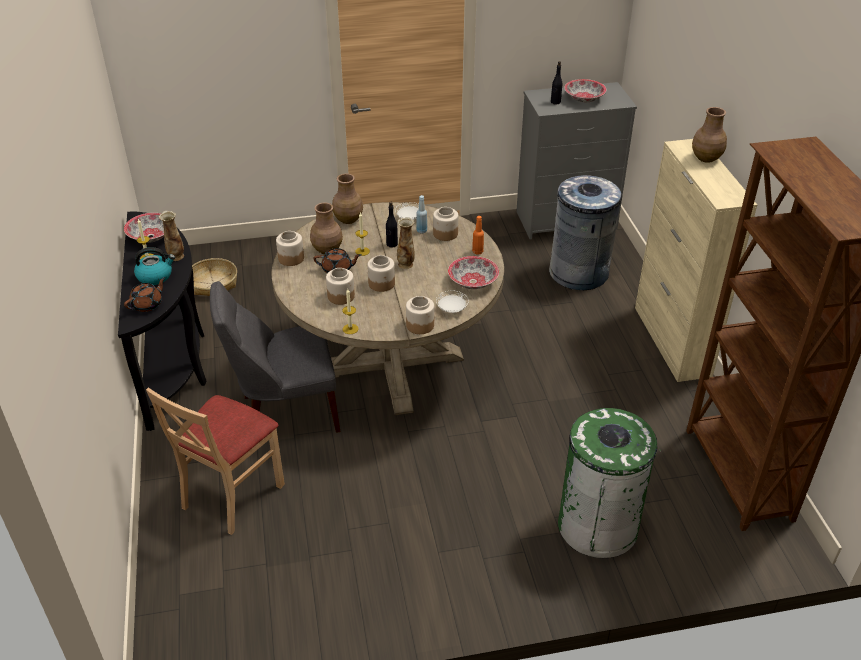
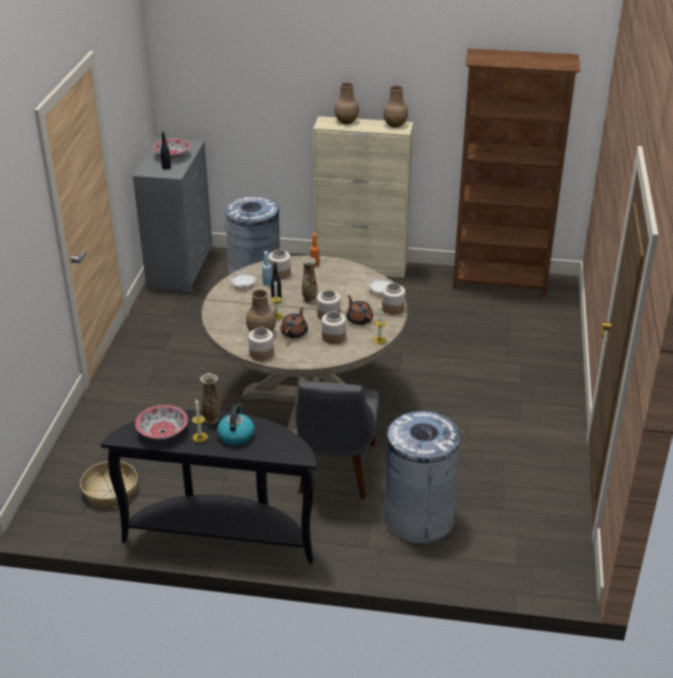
camera: 70 degrees left, 5 degrees down
(147, 304) = (280, 444): brown teapot -> brown teapot (359, 319)
(231, 494) = (418, 518): beige chair -> grey trash can
(348, 219) = (222, 314): brown vase -> brown vase (395, 124)
(472, 282) = (353, 275): bowl -> none
(598, 526) = (521, 347): green trash can -> none

